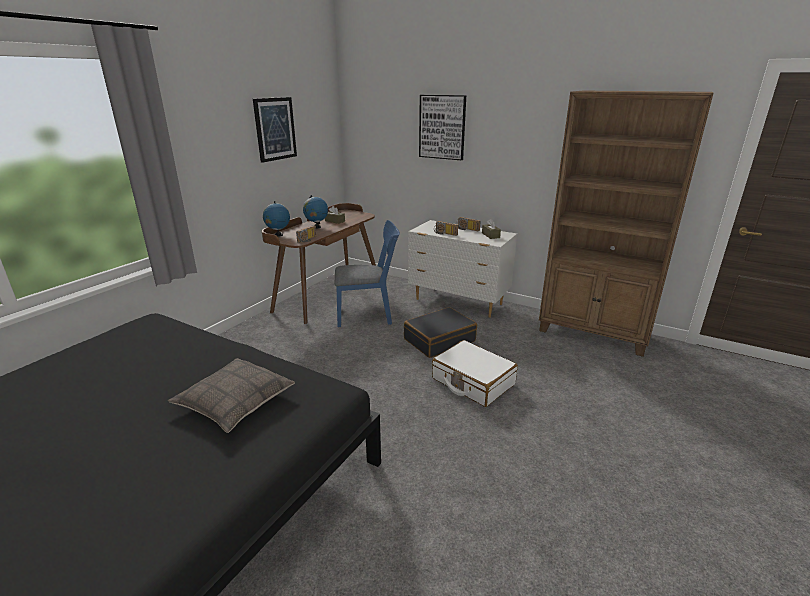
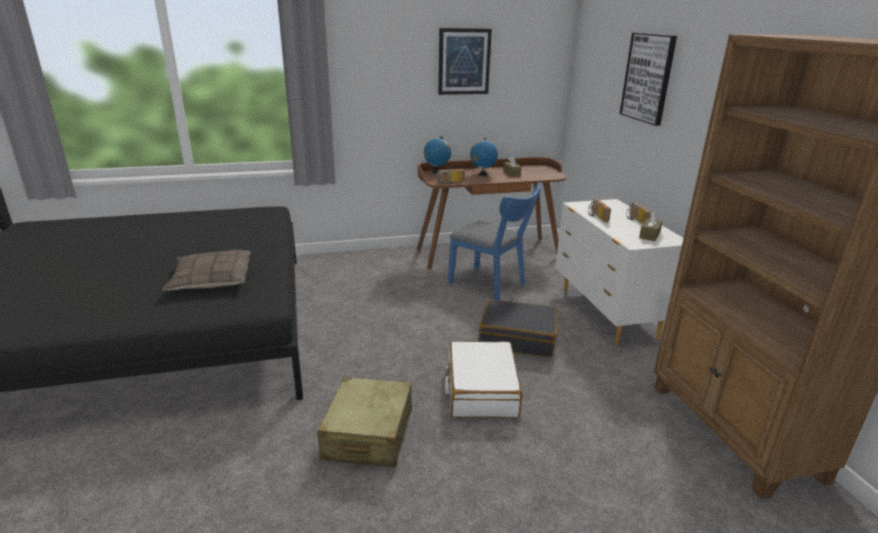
camera: 45 degrees right, 0 degrees up
(462, 451) = (368, 434): none -> beige suitcase

